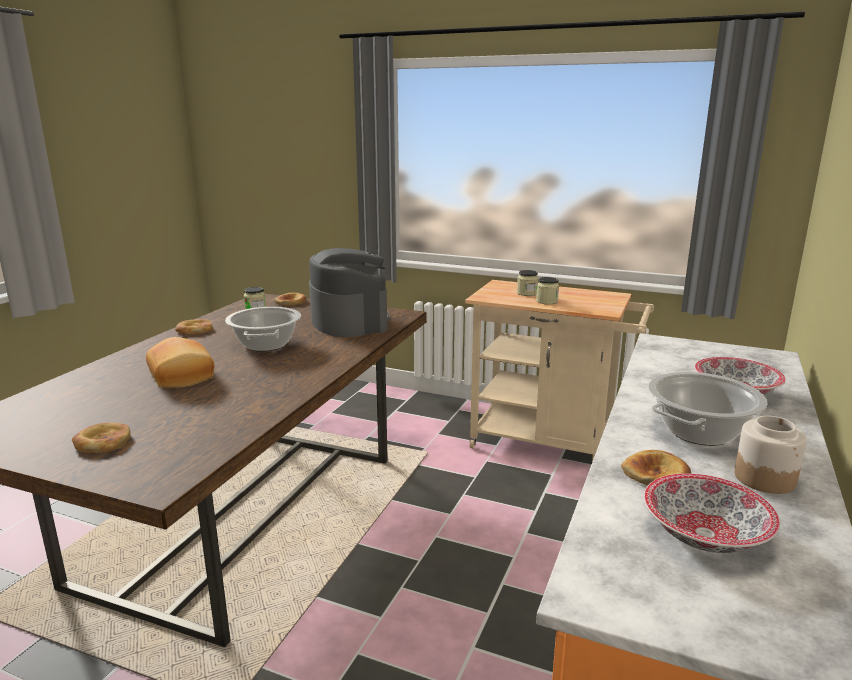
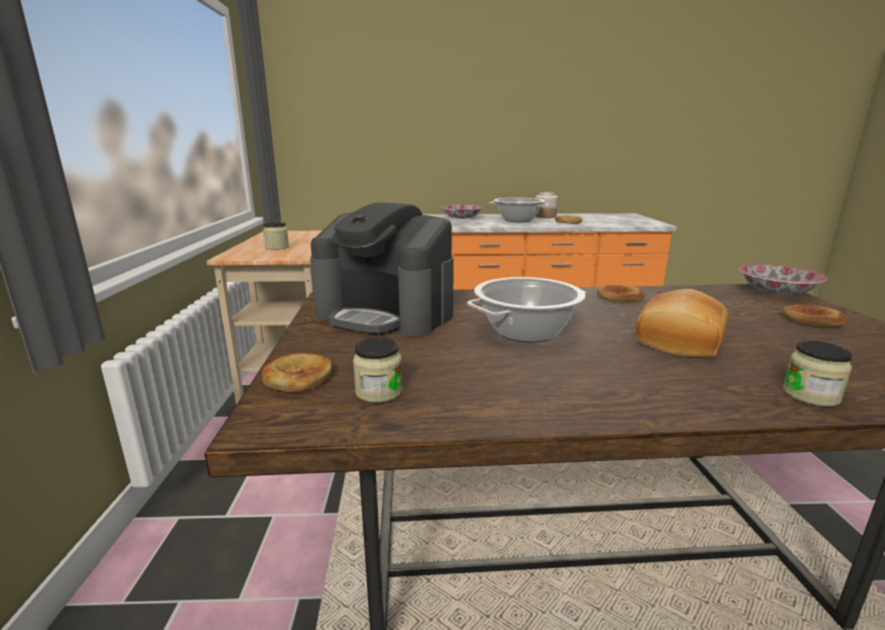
camera: 115 degrees left, 0 degrees up
(194, 330) = (548, 404): bread -> bread (619, 298)
(349, 321) = (386, 314): coffee machine -> coffee machine turned 105 degrees counterclockwise
(547, 301) = (307, 242): jar -> jar (810, 395)
(704, 535) = (598, 219): bowl -> bowl (777, 292)

